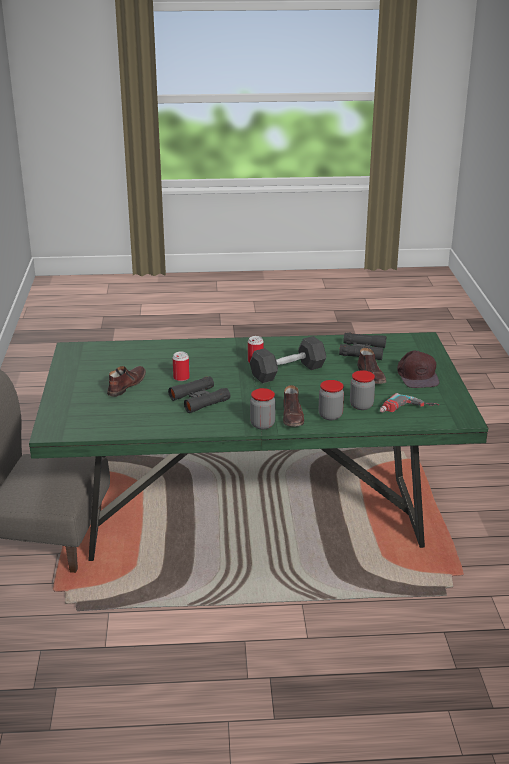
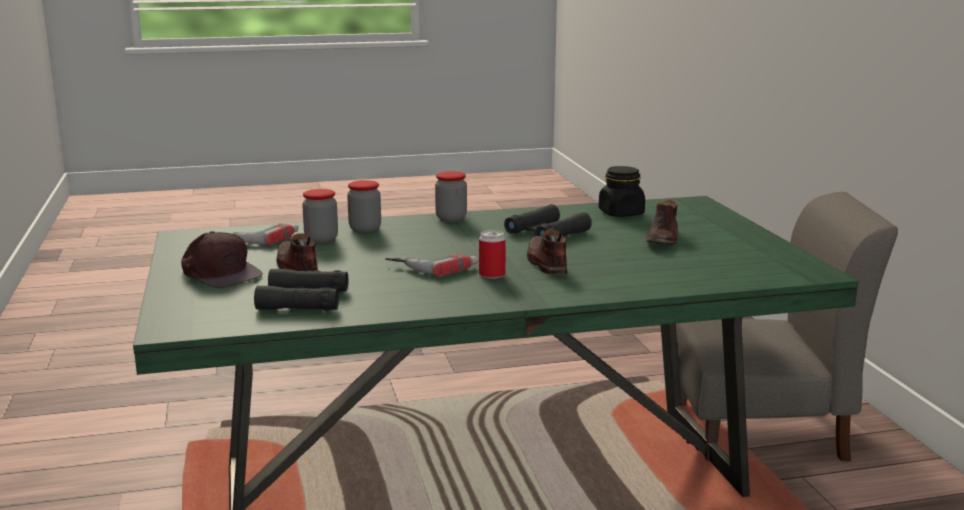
camera: 170 degrees right, 10 degrees down
(126, 420) = (621, 213): none -> black jar
(181, 378) = (593, 250): can -> none
(288, 372) = (433, 266): grey dumbbell -> power drill
(292, 417) = (414, 225): brown shoe -> brown shoe (546, 263)
(417, 376) = (220, 273): brown cap -> brown cap turned 150 degrees clockwise

